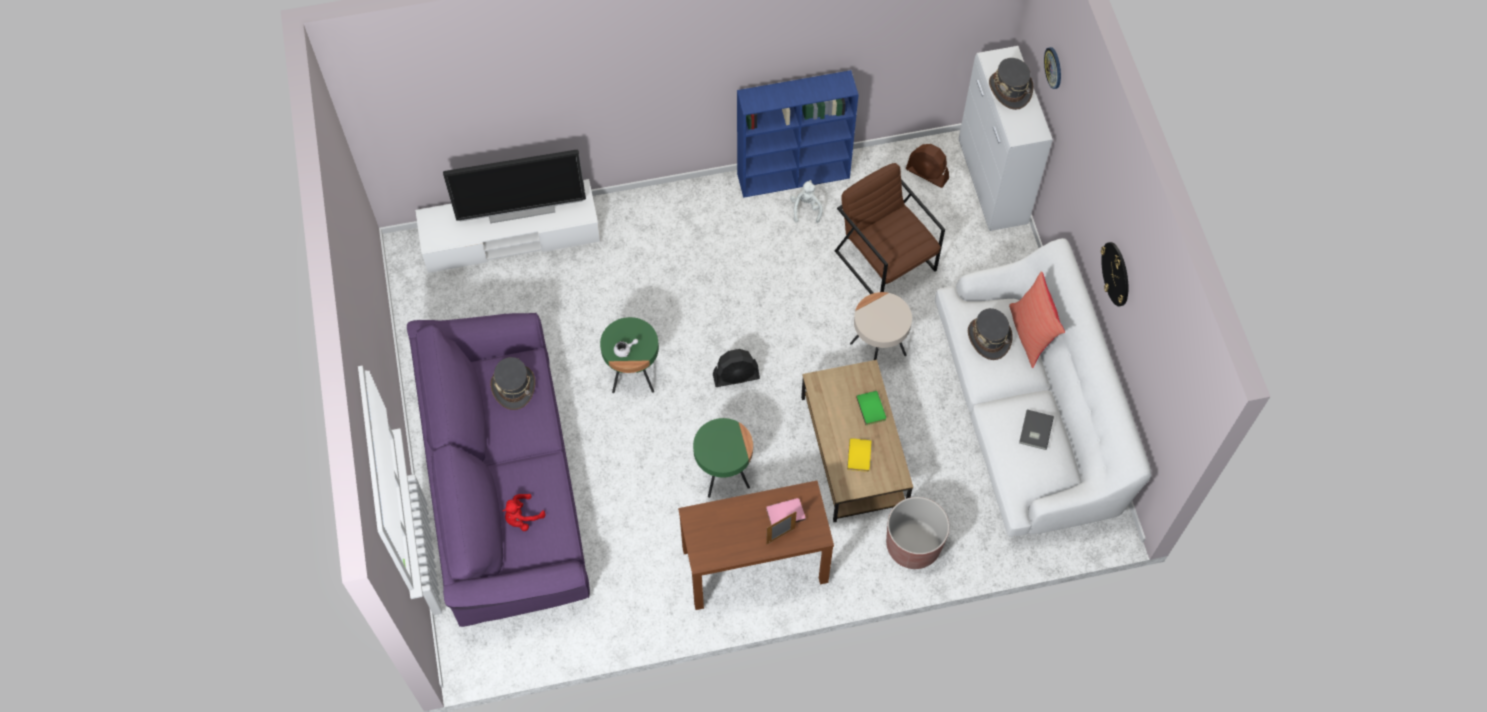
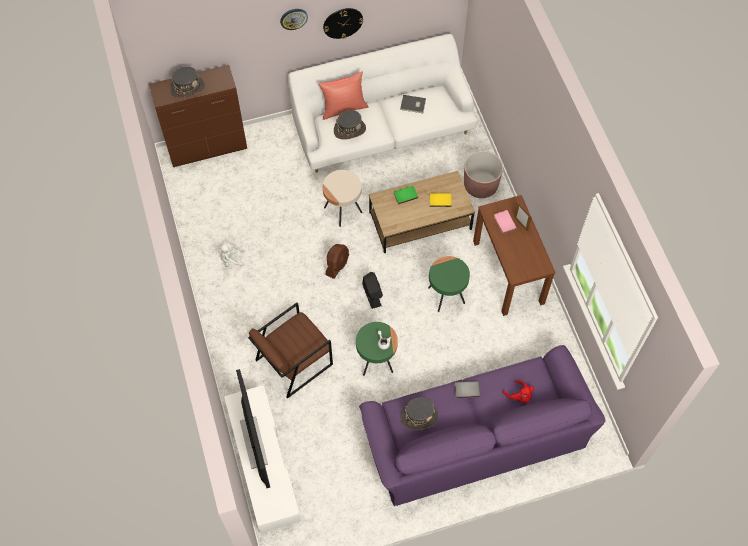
camera: 95 degrees left, 0 degrees up
(543, 451) = (466, 389): none -> grey book
(794, 175) = (203, 269): blue bookcase -> none
(885, 260) = (272, 208): brown armchair -> brown armchair (293, 362)
(927, 174) = (200, 186): brown fan -> brown fan (337, 265)
(992, 184) = (208, 148): white cabinet -> brown cabinet
(1053, 67) = (195, 40): wall clock -> wall clock (293, 18)

